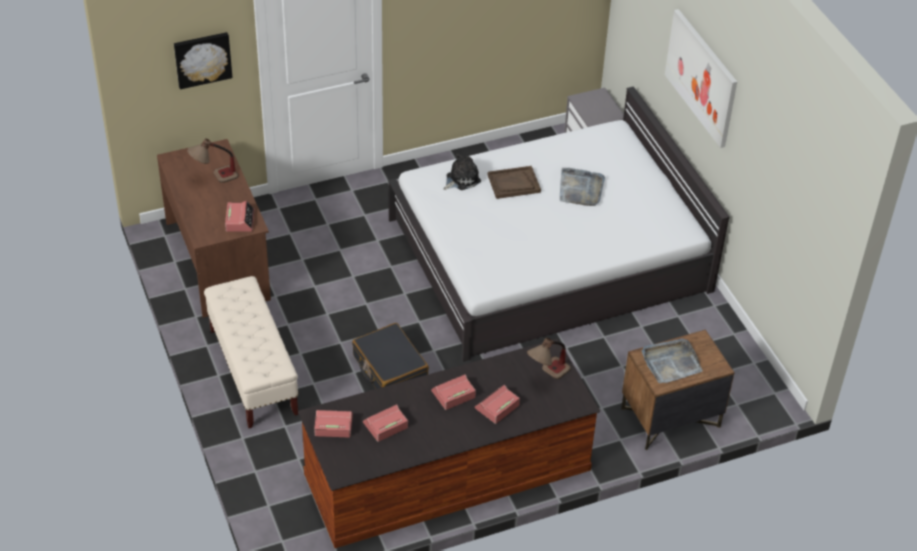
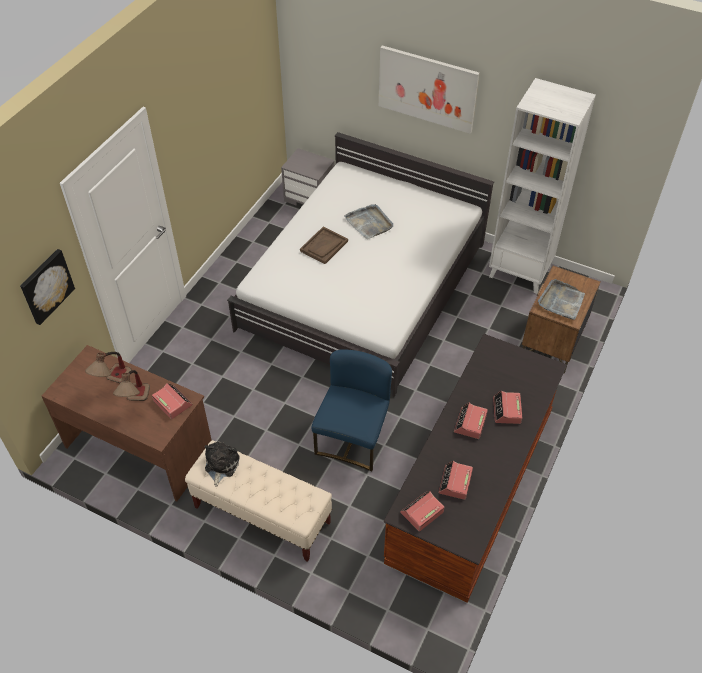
camera: 40 degrees left, 5 degrees up
(389, 368) = (353, 438): black suitcase -> blue chair
(461, 179) = (286, 265): plush toy -> plush toy (221, 465)
(547, 376) = (510, 365): table lamp -> table lamp (136, 403)
(719, 339) = (520, 271): none -> white bookcase

